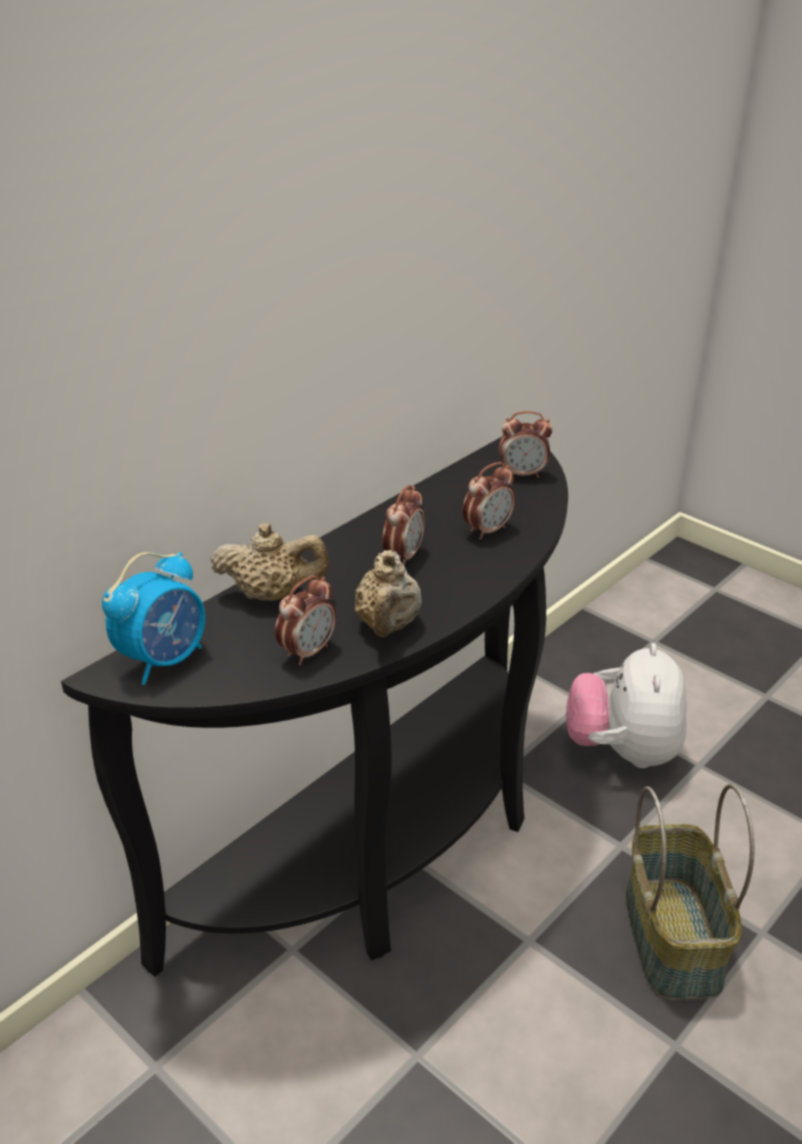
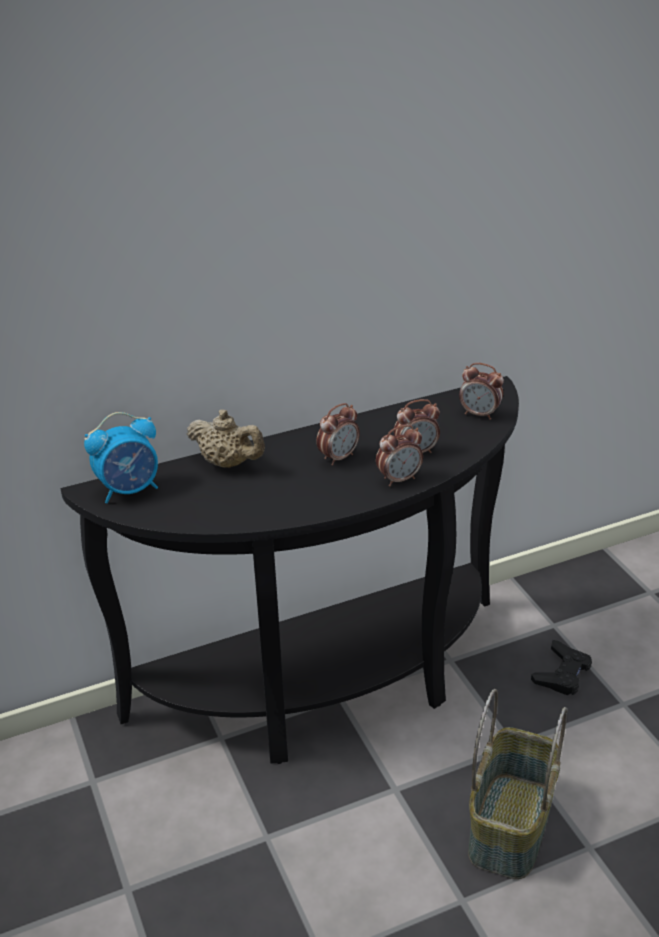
camera: 25 degrees right, 0 degrees up
(308, 652) = (223, 508): alarm clock -> alarm clock (399, 479)
(388, 625) = (290, 504): beige teapot -> none
(622, 751) = (562, 673): plush toy -> black game controller

